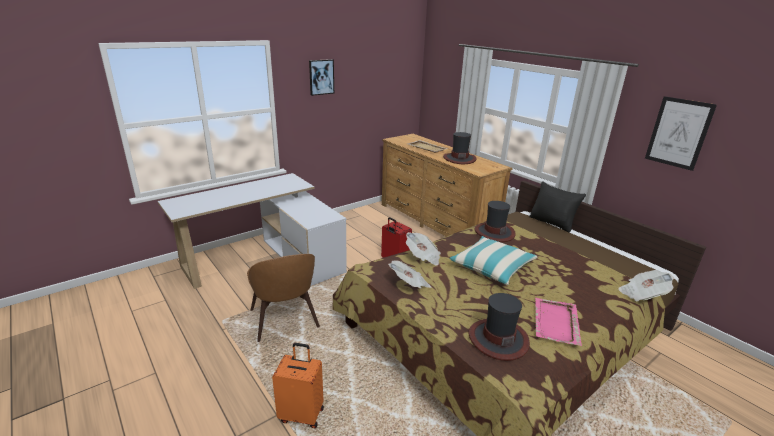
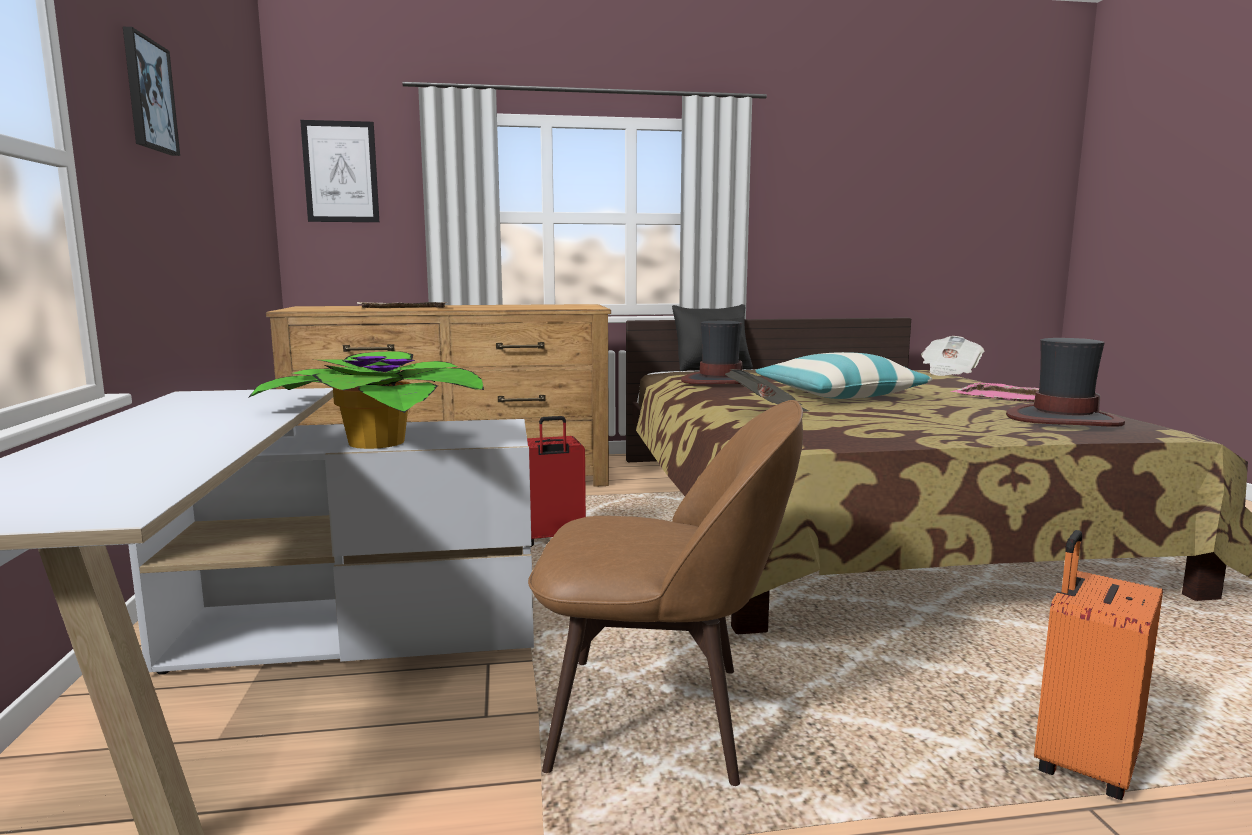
camera: 60 degrees left, 15 degrees down
(295, 210) = (382, 443): none -> potted plant
(409, 284) = (868, 430): newspaper -> none
(459, 159) = (505, 306): hat -> none
(678, 133) = (823, 187): picture -> picture (340, 172)

